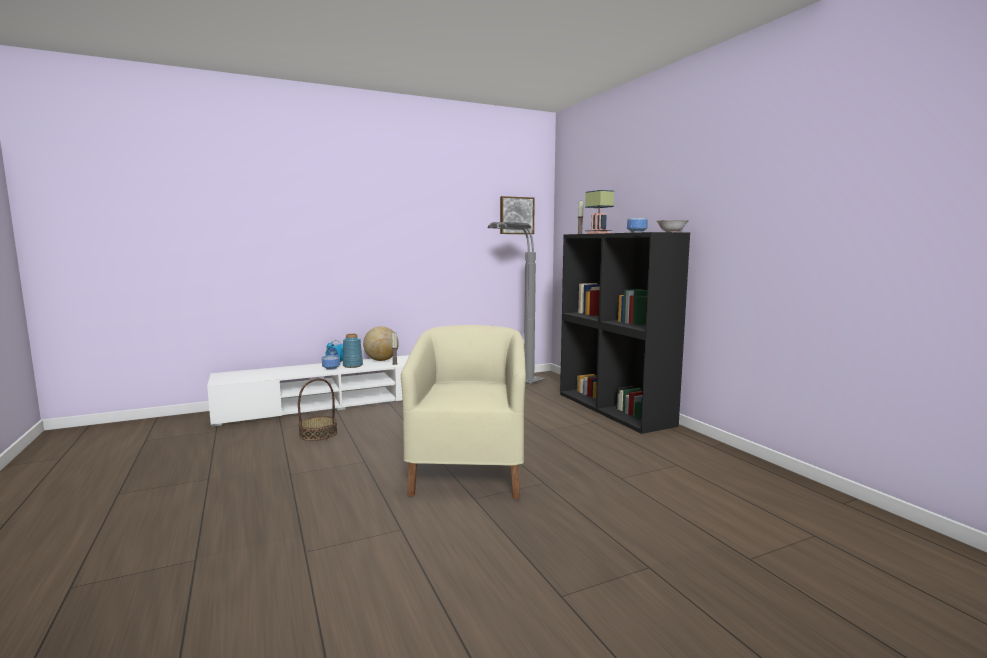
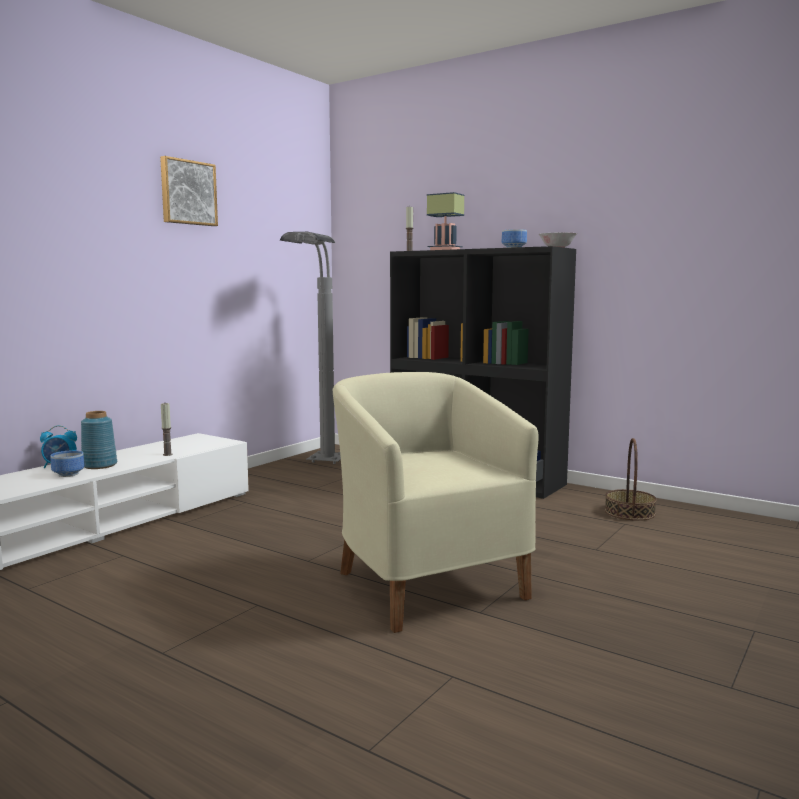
camera: 30 degrees left, 0 degrees up
(318, 434) = (115, 583): basket -> basket (629, 512)
(381, 360) = (134, 452): globe -> none
(516, 215) = (291, 225): picture -> picture (187, 192)

